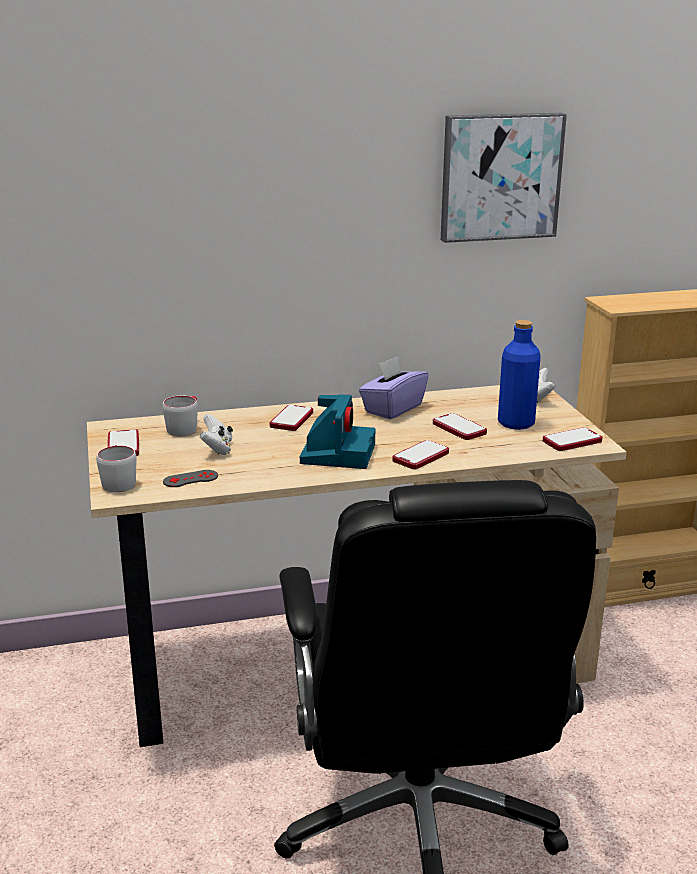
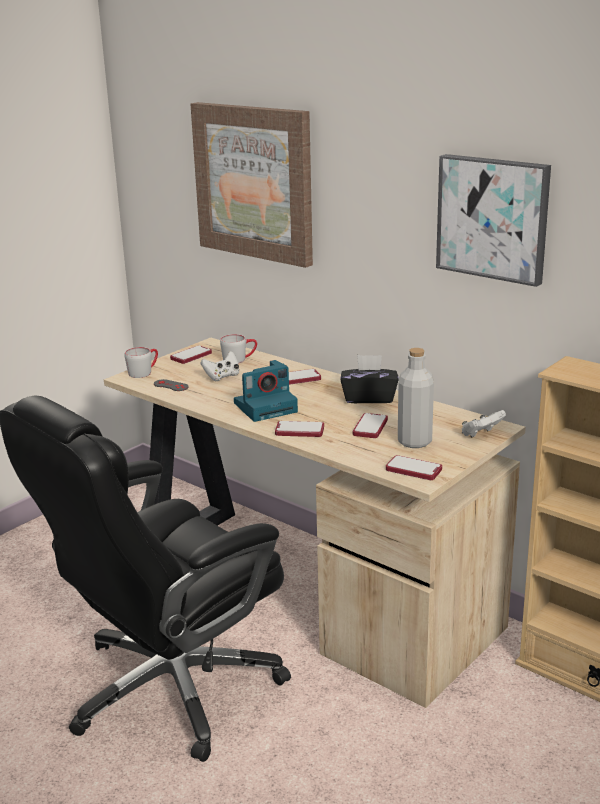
camera: 55 degrees right, 0 degrees up
(158, 189) = (254, 182): none -> picture
(392, 409) = (369, 398): purple tissue box -> black tissue box
(516, 423) = (414, 441): blue bottle -> grey bottle

